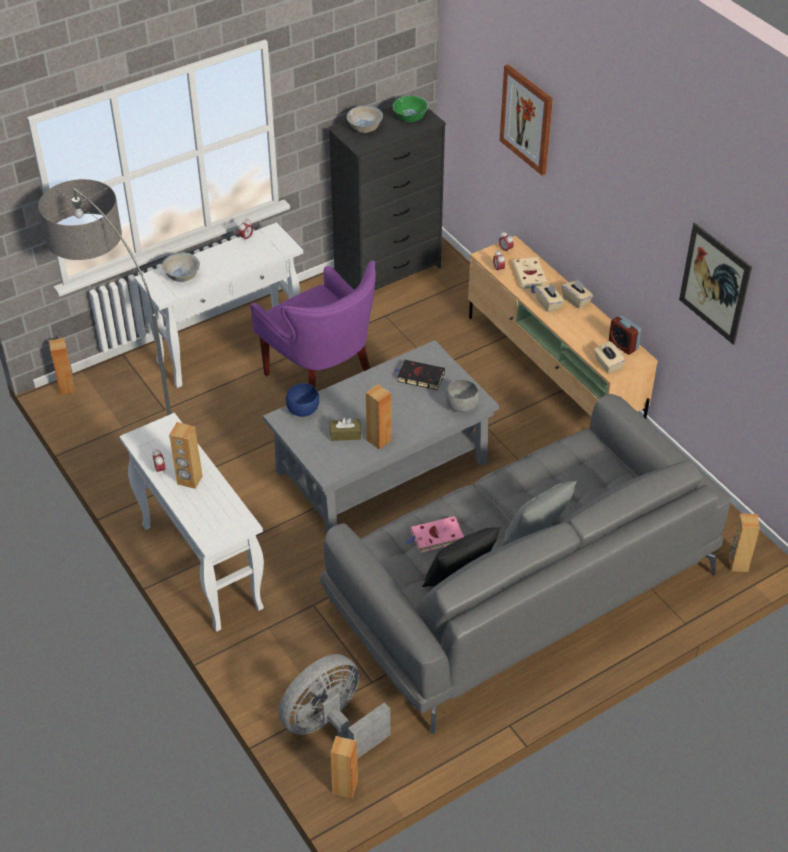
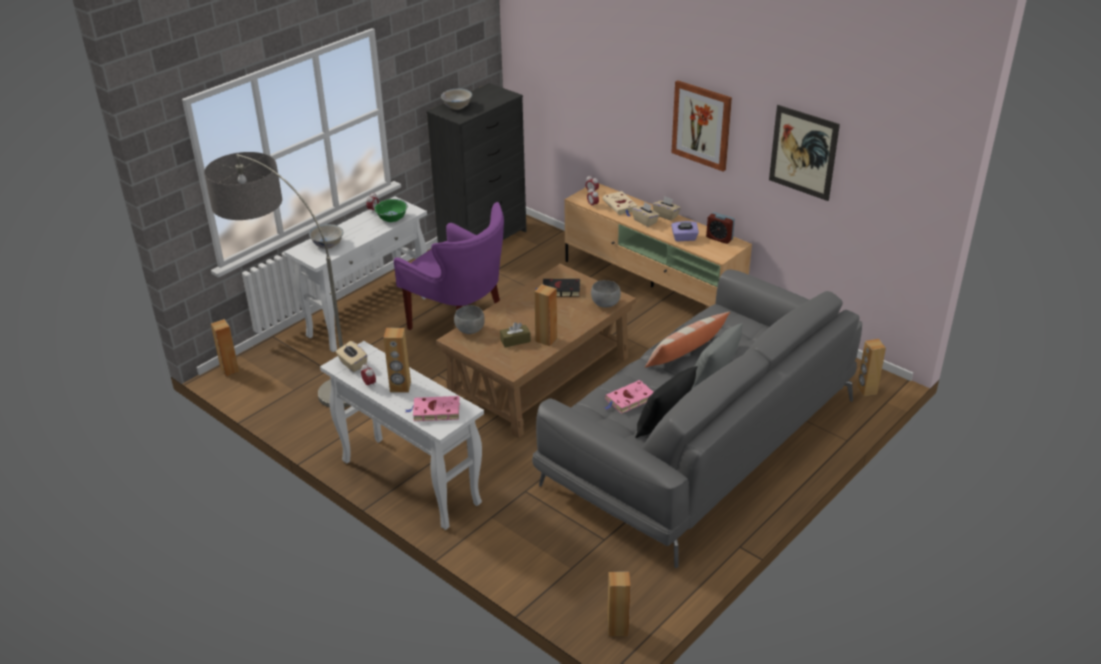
camera: 15 degrees left, 10 degrees down
(212, 519) = (435, 411): none -> pink book
(303, 410) = (470, 330): blue bowl -> grey bowl
(331, 726) = (583, 582): grey fan -> none
(381, 467) = (539, 377): grey coffee table -> brown coffee table
(410, 117) = (492, 95): green bowl -> green bowl (392, 218)
(522, 491) = (685, 354): none -> pillow
(527, 119) = (598, 72): picture -> picture (701, 125)
(583, 337) = (684, 238): none -> purple tissue box
(607, 364) = (714, 252): beige tissue box -> beige tissue box (352, 364)

